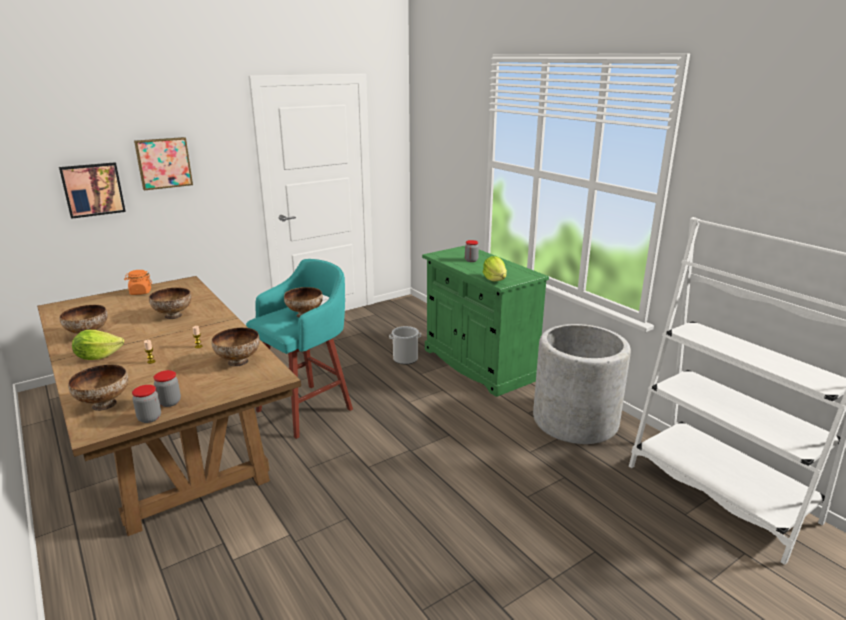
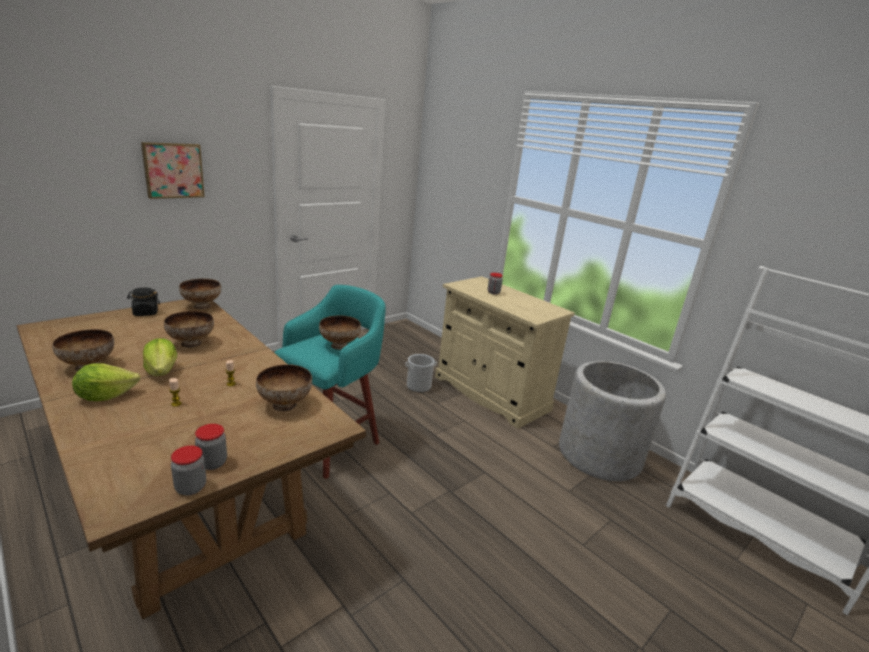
camera: 10 degrees left, 0 degrees up
(92, 189) = (89, 193): picture -> none
(105, 404) = (125, 466): bowl -> bowl (202, 306)
(140, 292) = (145, 313): orange jar -> black jar
(478, 364) = (490, 393): green cabinet -> beige cabinet
(495, 279) = (526, 314): lettuce -> lettuce (162, 371)

